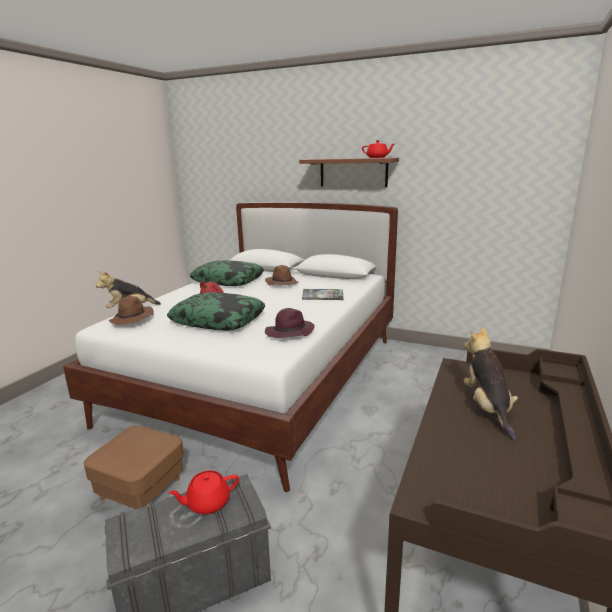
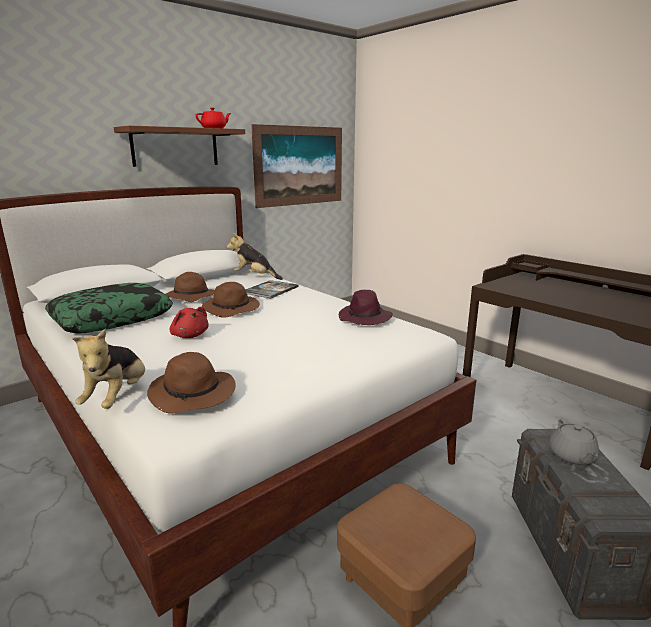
camera: 65 degrees left, 0 degrees up
(207, 503) = (572, 456): red teapot -> grey teapot
(218, 320) = (279, 342): pillow -> none
(267, 296) = (232, 309): none -> brown hat
(483, 191) = (299, 166): none -> picture
(487, 408) = (555, 293): plush toy -> plush toy (254, 277)

